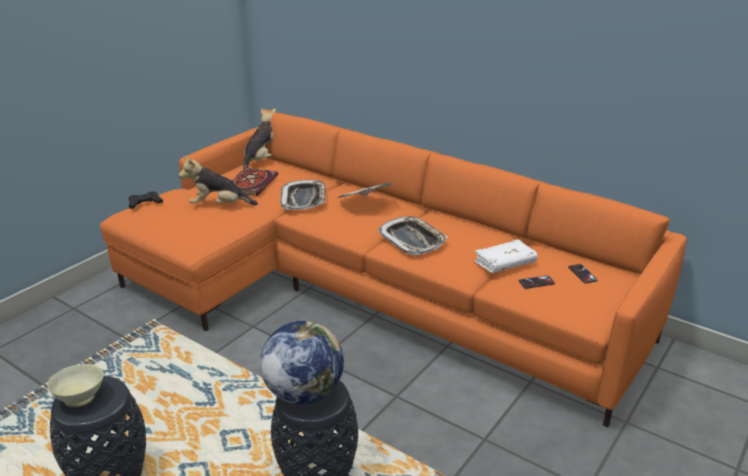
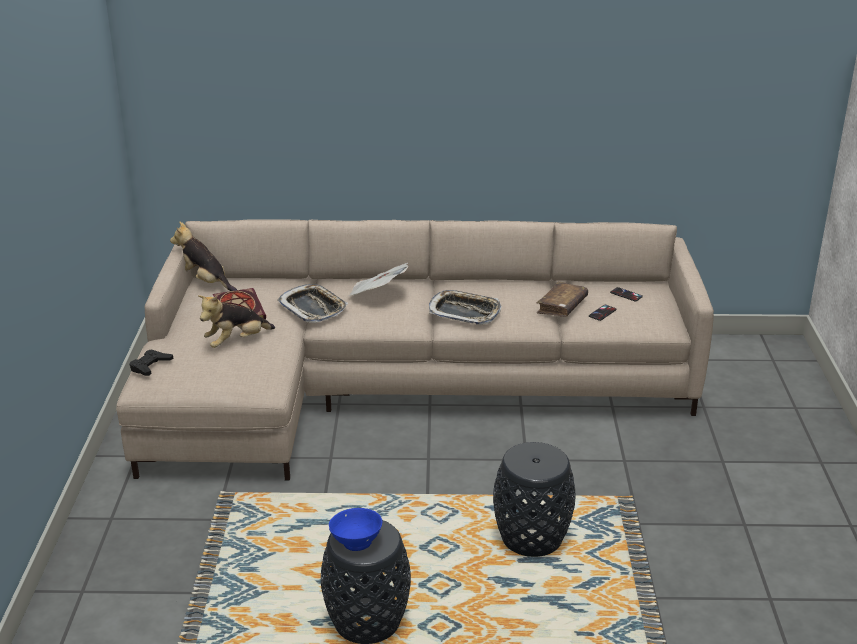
camera: 35 degrees left, 0 degrees up
(81, 397) = (356, 542): beige bowl -> blue bowl
(262, 160) = (205, 282): plush toy -> plush toy turned 45 degrees counterclockwise
(303, 393) = (527, 461): globe -> none
(368, 290) = (398, 385): orange sofa -> beige sofa
(504, 264) = (562, 306): white book -> brown book

